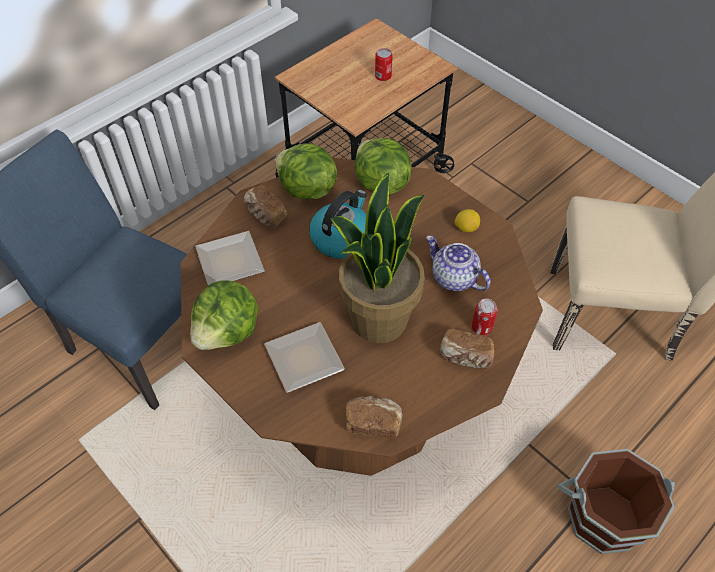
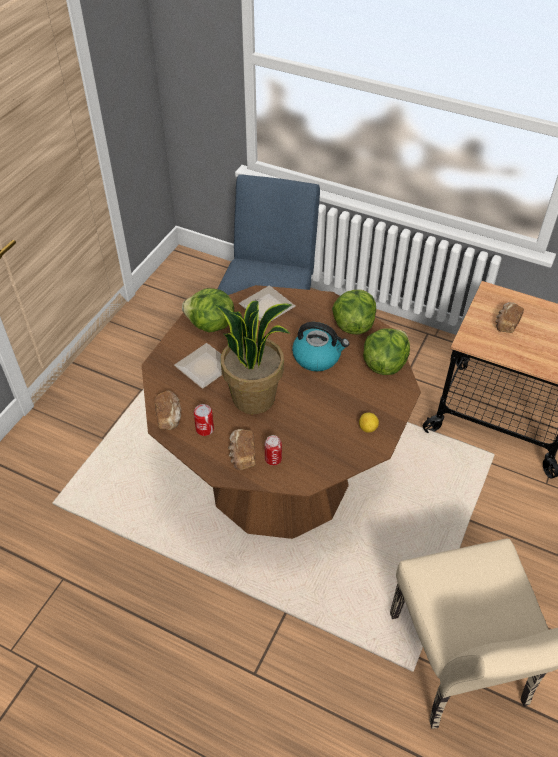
camera: 70 degrees right, 5 degrees down
(265, 215) = (317, 311): bread -> bread (506, 323)
(383, 76) = (534, 344): can -> can (204, 429)
(453, 278) = (312, 431): teapot -> none
(603, 516) = (240, 686): brown bucket -> none

